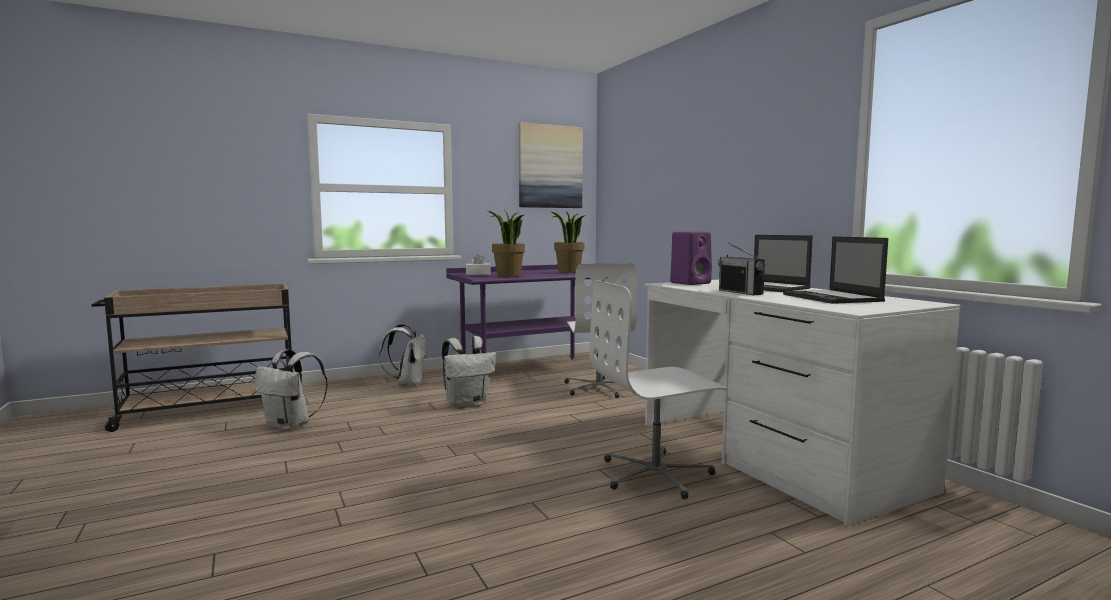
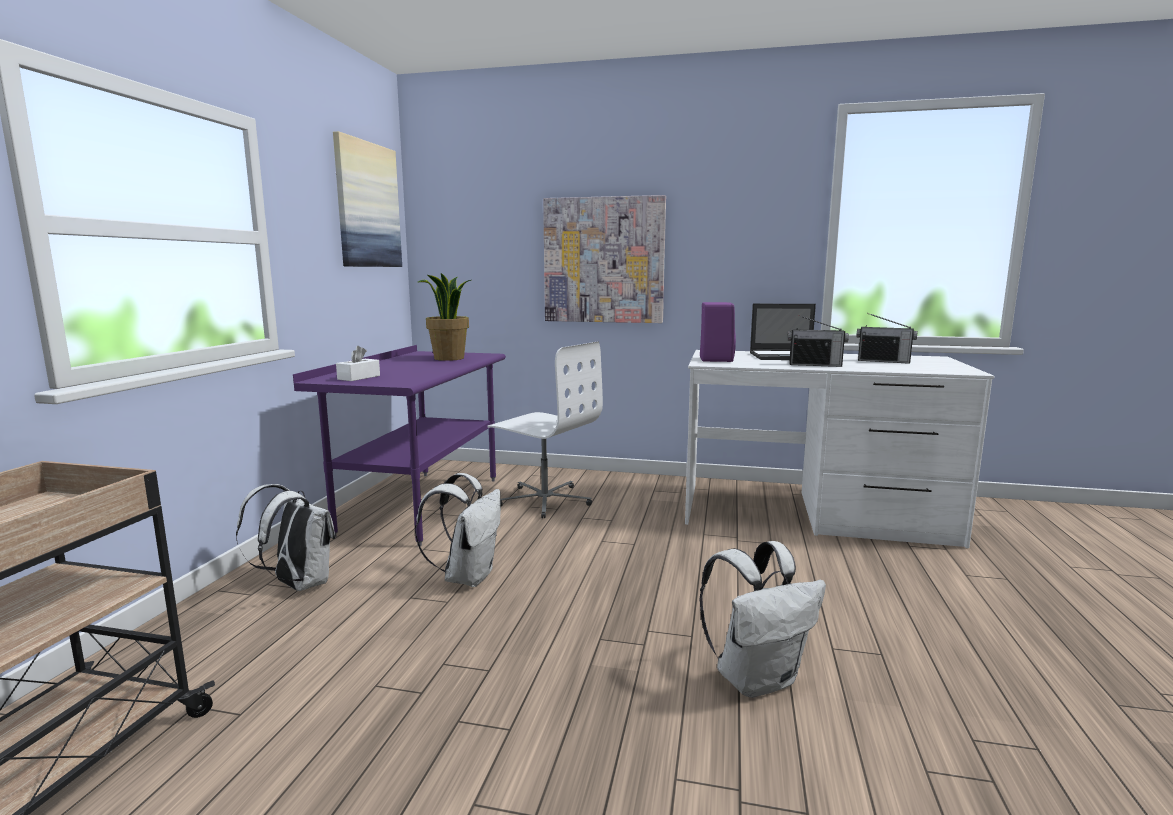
camera: 50 degrees left, 5 degrees up
(291, 425) = (292, 749): white backpack -> white backpack (757, 678)
(508, 276) = (422, 375): potted plant -> none
(656, 475) = (815, 567): white office chair -> none
(691, 198) = (604, 260): none -> picture
(832, 298) = (883, 361): laptop -> radio

